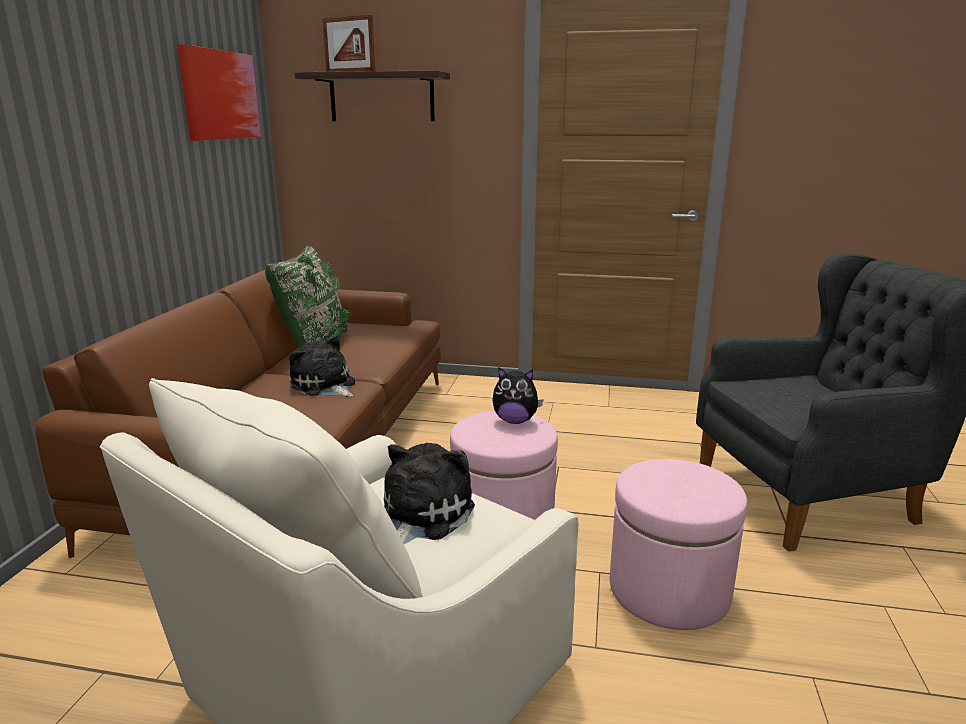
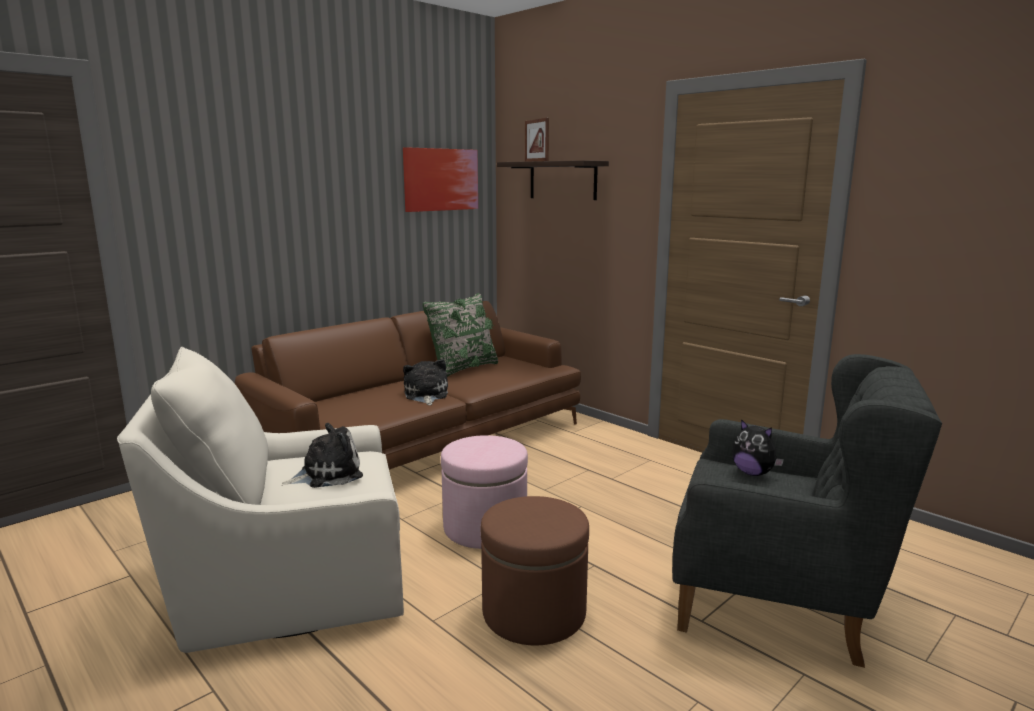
camera: 35 degrees right, 5 degrees down
(515, 420) = (500, 445): plush toy -> plush toy (753, 473)
(669, 590) = (534, 612): pink ottoman -> brown ottoman

